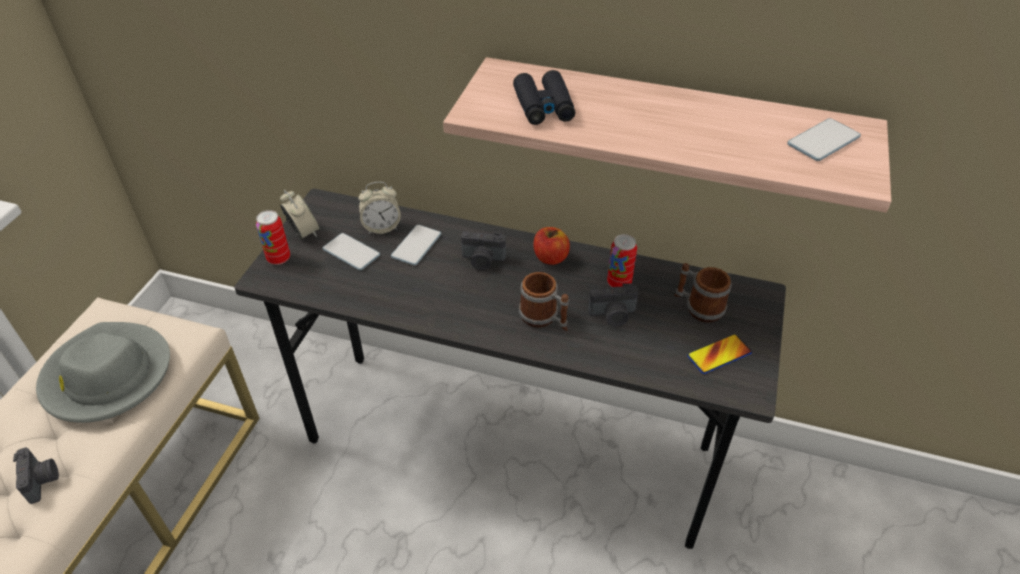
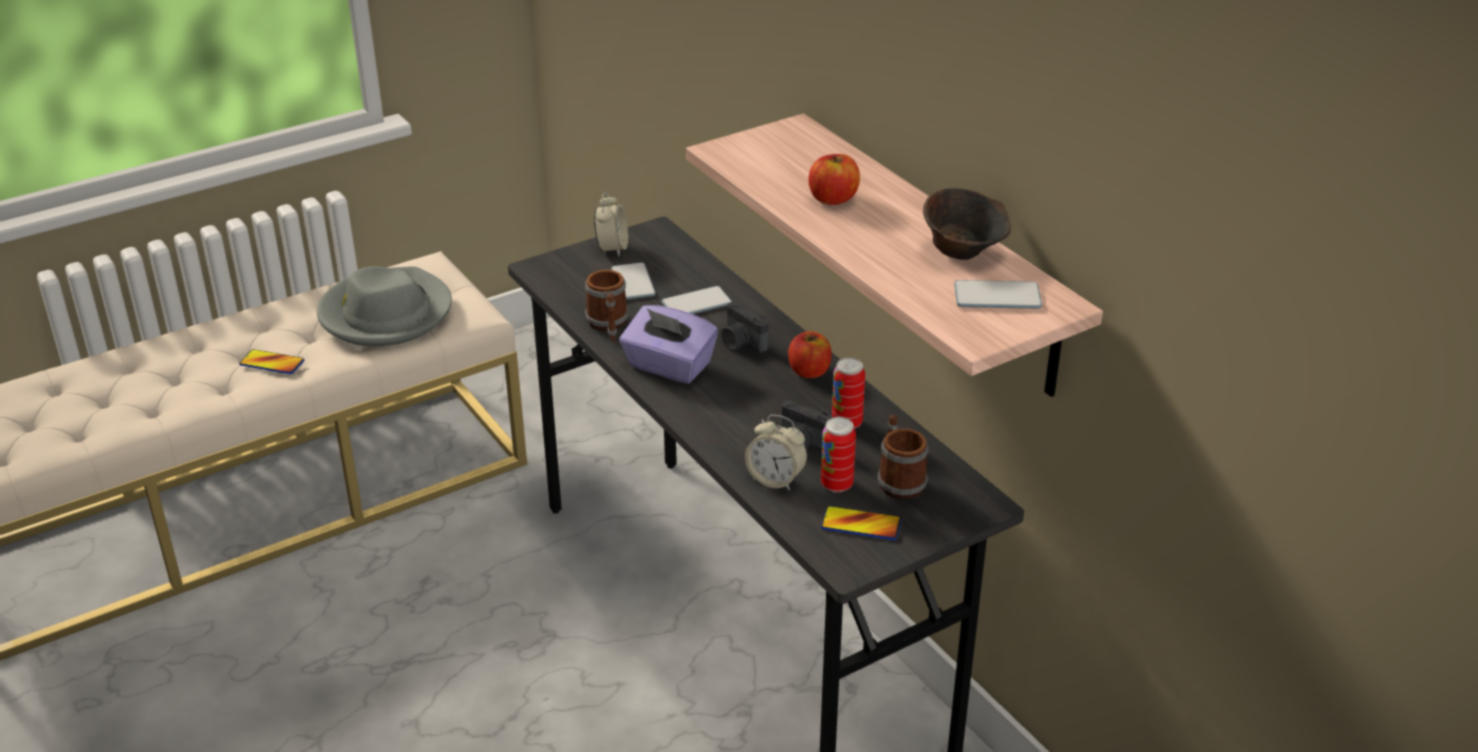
camera: 40 degrees right, 10 degrees down
(42, 480) = (272, 363): camera -> phone
(279, 258) = (567, 259): can -> can (836, 484)
(381, 227) = (685, 274): alarm clock -> alarm clock (776, 479)
(456, 306) = (669, 366): none -> purple tissue box
(544, 107) = (786, 169): black binoculars -> none
(544, 319) = (734, 414): mug -> mug (608, 326)
(610, 116) = (833, 199): none -> apple
(750, 117) = (963, 251): none -> brown bowl

